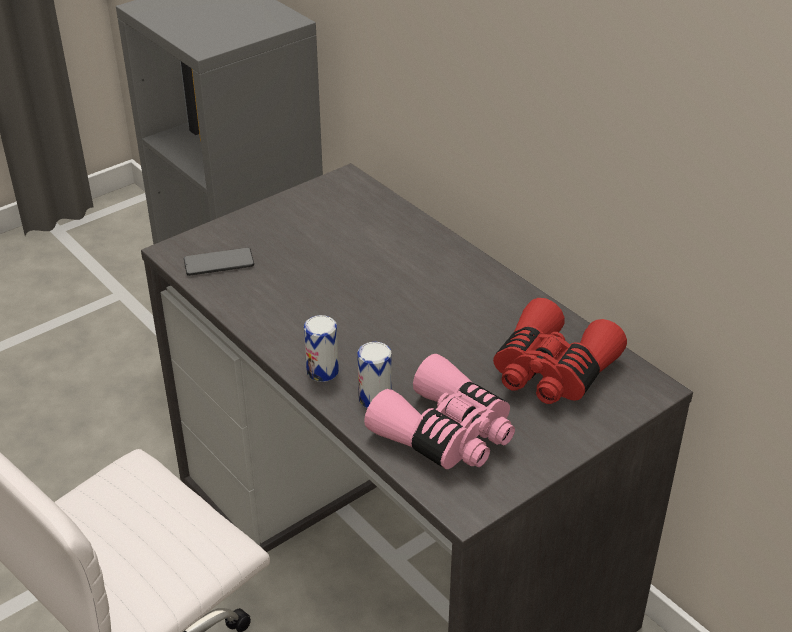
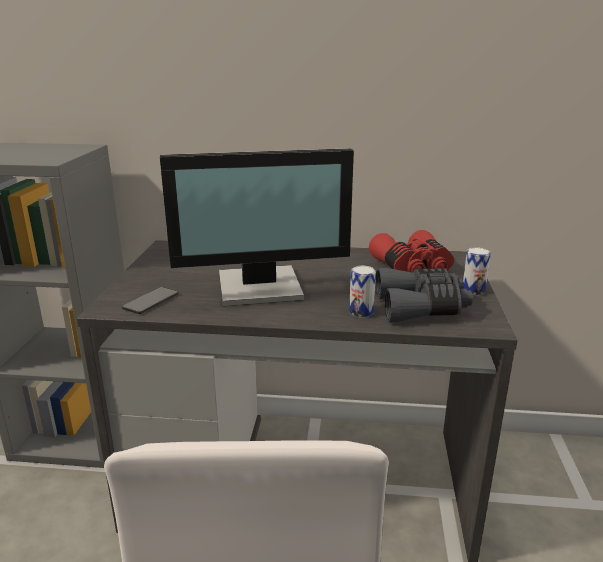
camera: 45 degrees left, 15 degrees down
(322, 371) = (311, 315): can -> can (473, 290)
(337, 304) = (261, 288): none -> monitor
(446, 433) = (421, 307): pink binoculars -> grey binoculars

